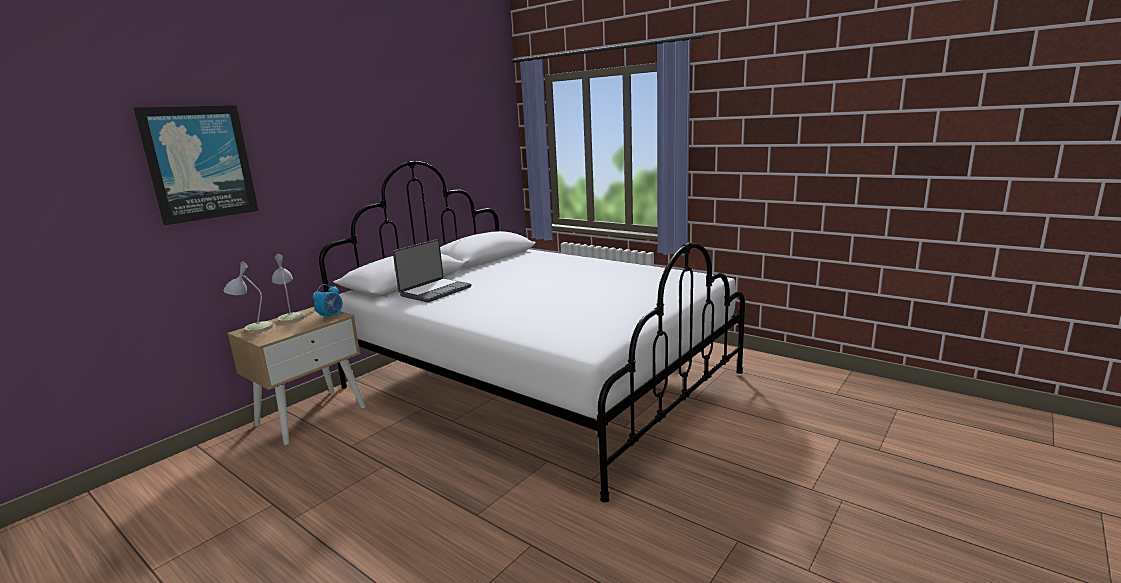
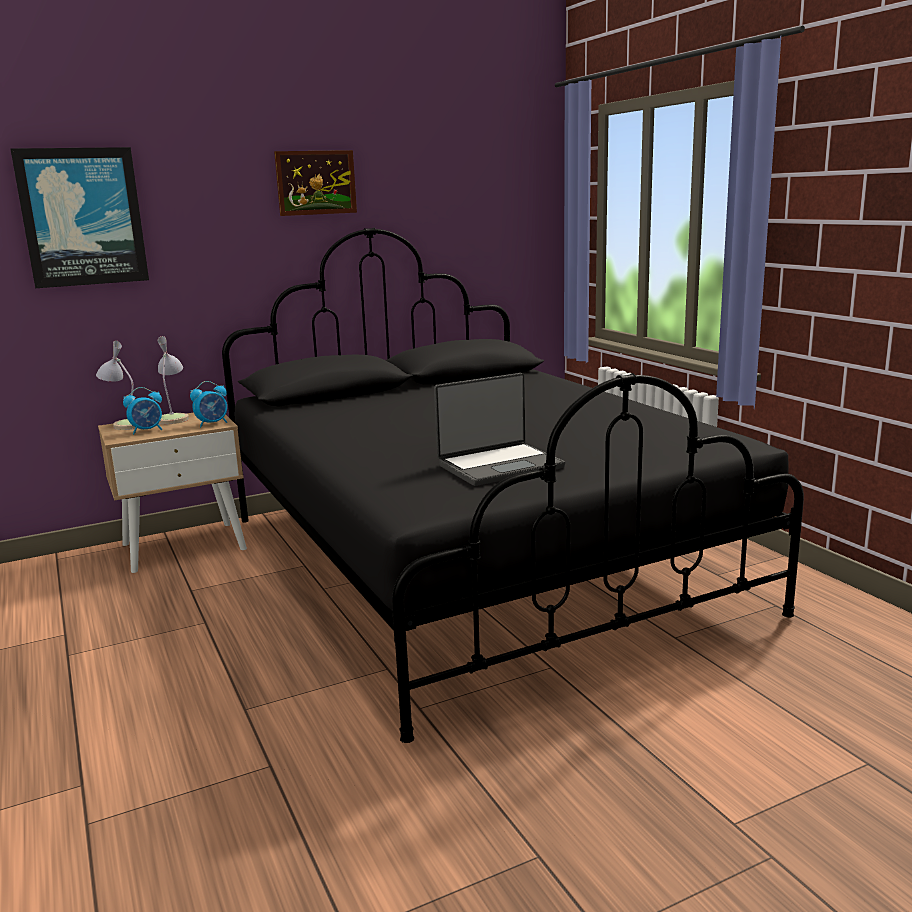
camera: 25 degrees right, 0 degrees up
(281, 330) = (147, 431): none -> alarm clock
(371, 129) = (316, 182): none -> picture
(435, 291) = (341, 409): laptop -> laptop (499, 466)
(539, 380) = (475, 562): white bed -> black bed

